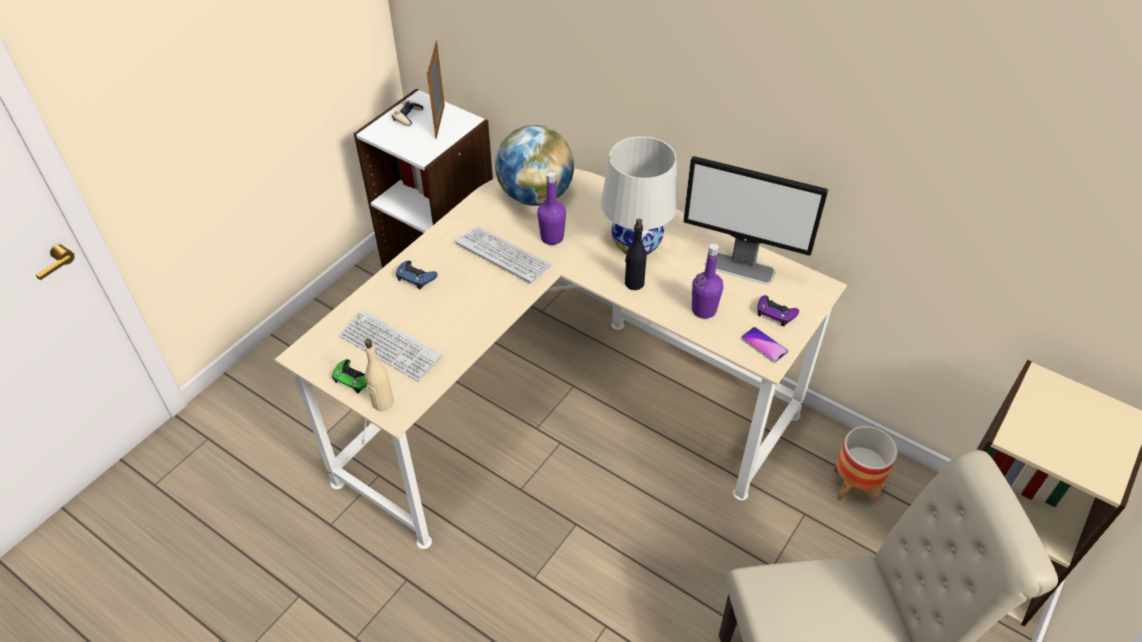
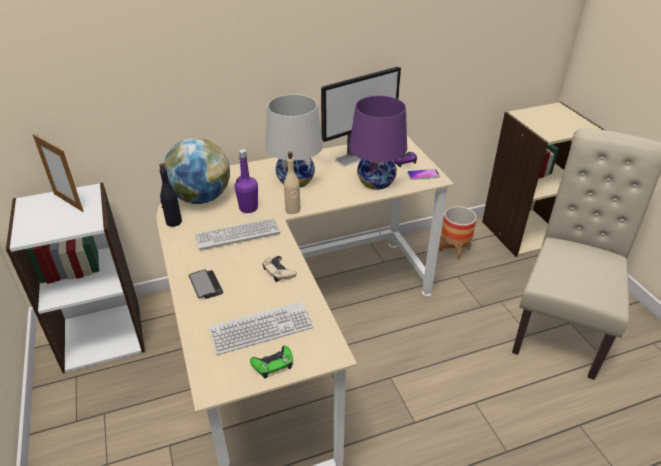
camera: 55 degrees left, 10 degrees down
(382, 403) = (315, 357): beige bottle -> beige bottle (293, 210)
(407, 116) = (35, 214): beige game controller -> beige game controller (279, 271)
(416, 277) = (206, 285): blue game controller -> phone
(634, 283) = (327, 195): black bottle -> black bottle (173, 222)
(704, 310) = (376, 181): purple bottle -> purple table lamp

